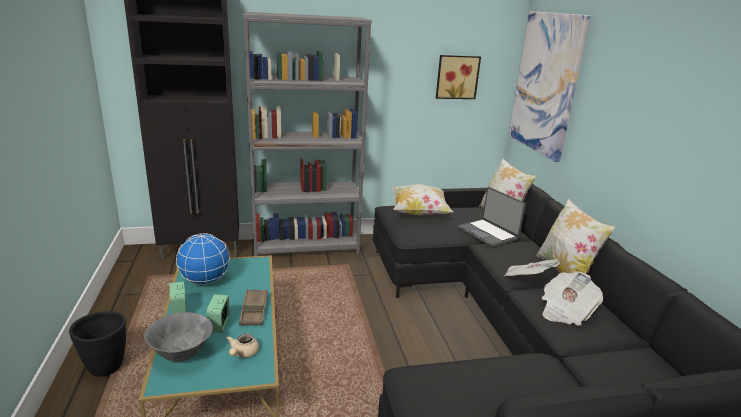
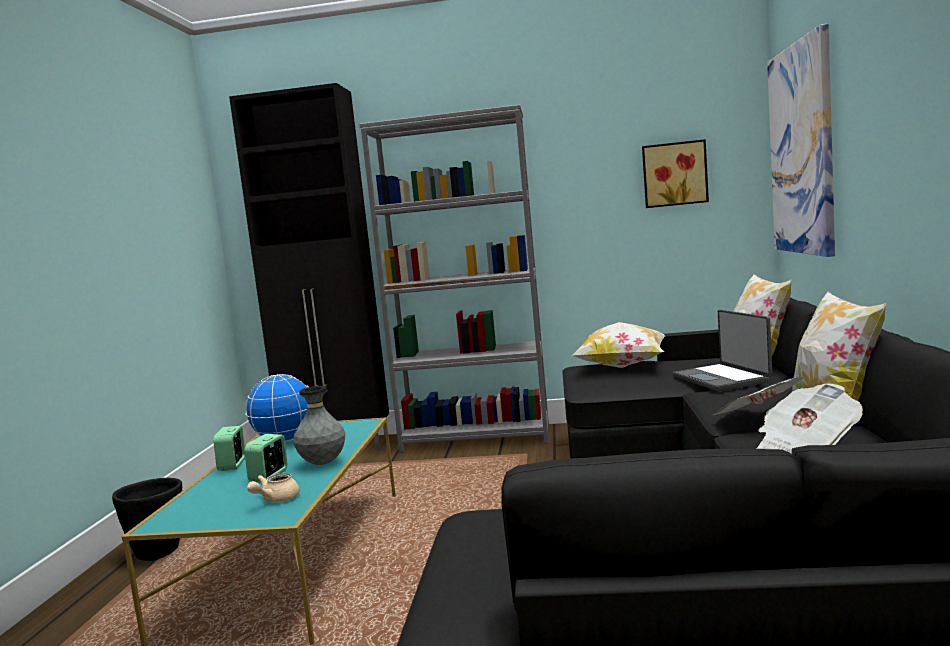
camera: 20 degrees right, 15 degrees down
(182, 355) = (203, 500): grey bowl -> none
(254, 310) = (323, 463): brown tray -> grey vase

